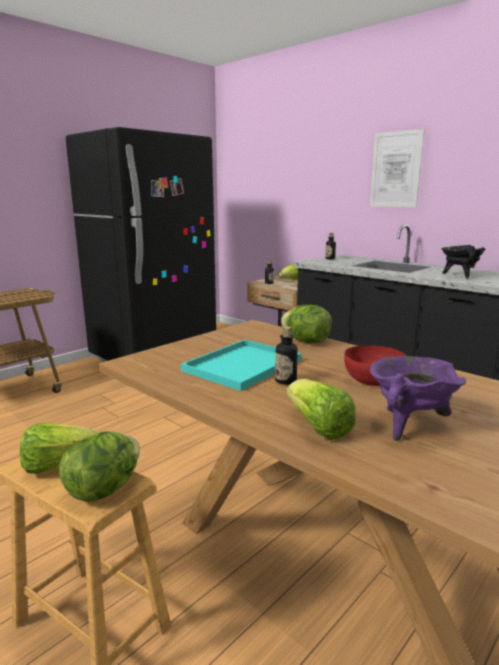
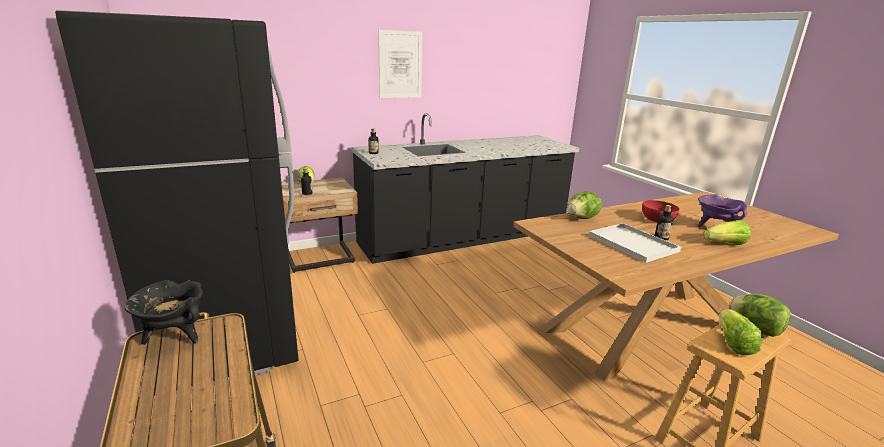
camera: 70 degrees left, 5 degrees up
(242, 366) = (634, 244): turquoise tray -> white tray
(459, 275) = (487, 147): black cooking pot -> black cooking pot (174, 336)

